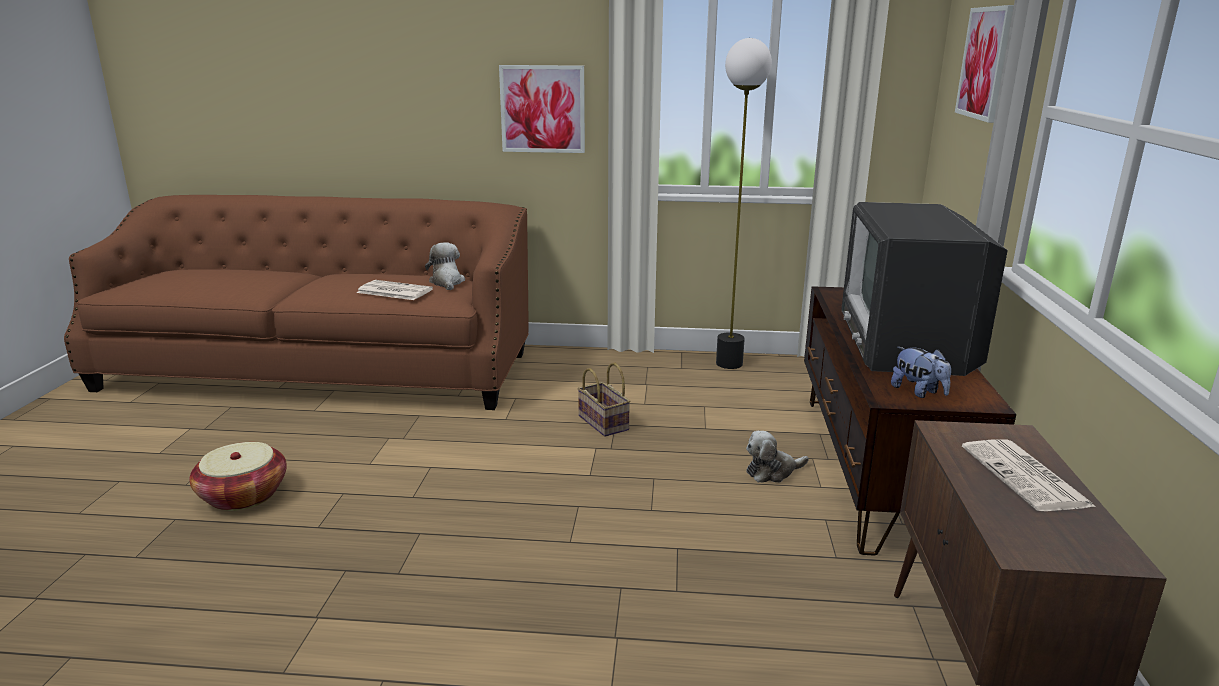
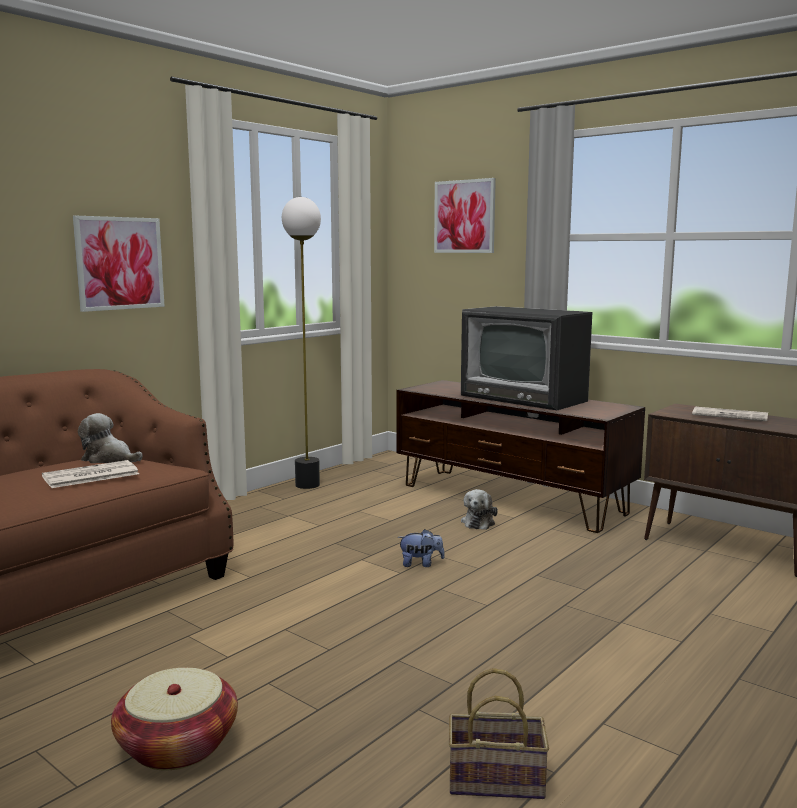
camera: 55 degrees left, 10 degrees down
(605, 423) = (327, 545): basket -> basket (498, 779)
(918, 392) = (598, 411): plush toy -> plush toy (421, 564)

